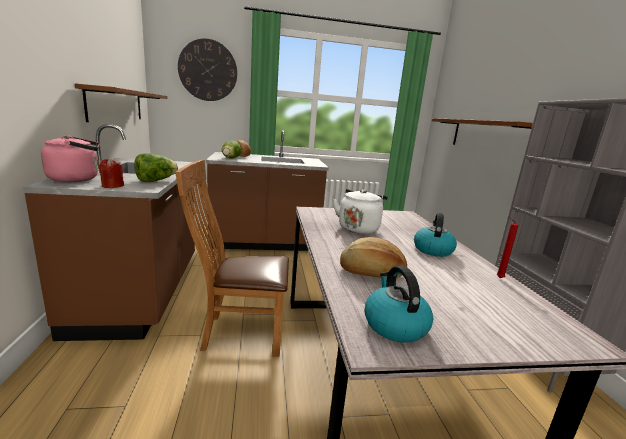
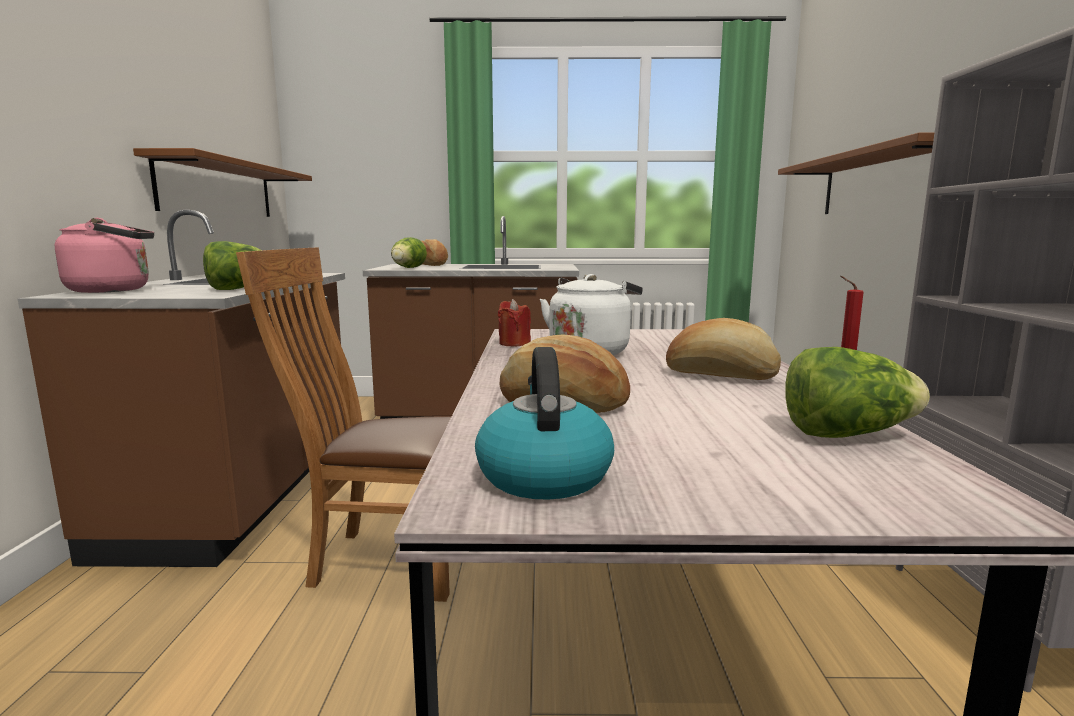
camera: 10 degrees right, 5 degrees down
(112, 186) = (159, 294): red candle -> red candle (514, 343)
(208, 70) = (378, 130): wall clock -> none
(432, 250) = (720, 375): kettle -> bread
(509, 294) = (846, 434): none -> lettuce

